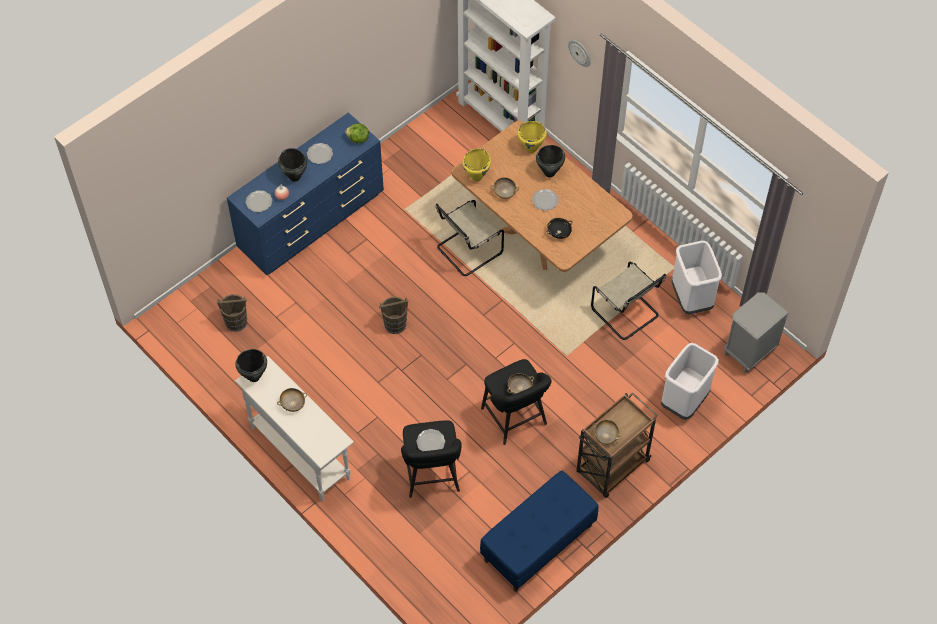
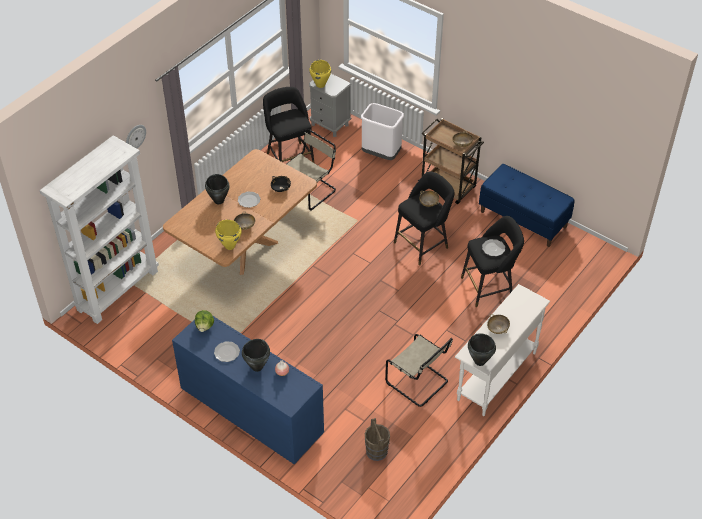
camera: 100 degrees left, 10 degrees down
(259, 202) = (291, 389): plate -> none
(395, 324) = (352, 332): brown bucket -> none
(467, 251) = (266, 294): beige chair -> beige chair (419, 383)
(531, 148) = (194, 215): yellow cooking pot -> yellow cooking pot (320, 85)
(691, 299) = (289, 157): white trash can -> black stool

